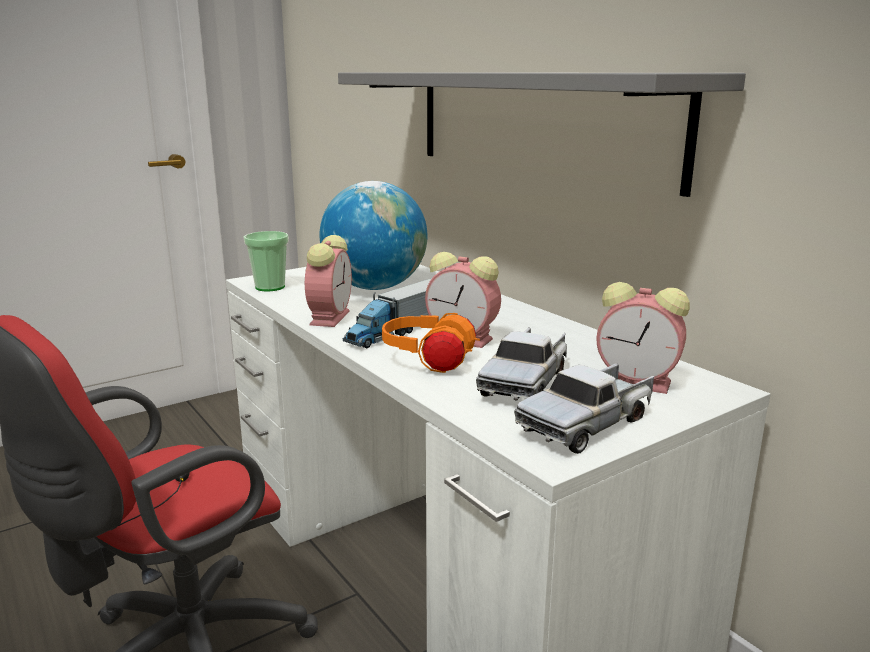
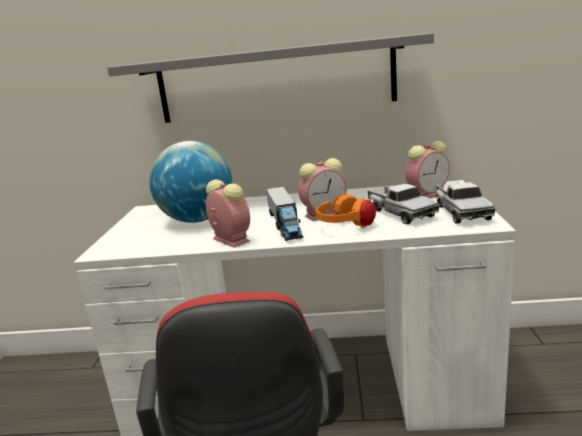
camera: 50 degrees left, 0 degrees up
(270, 287) = (129, 249): cup -> none

